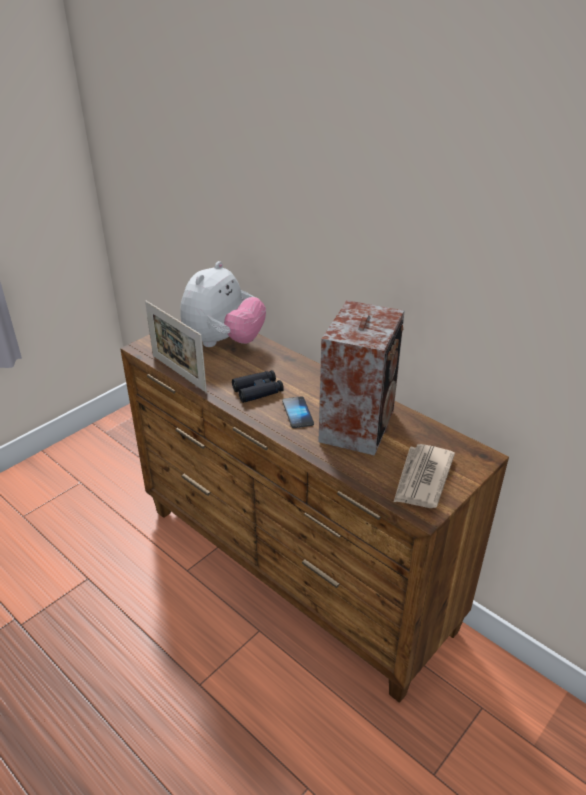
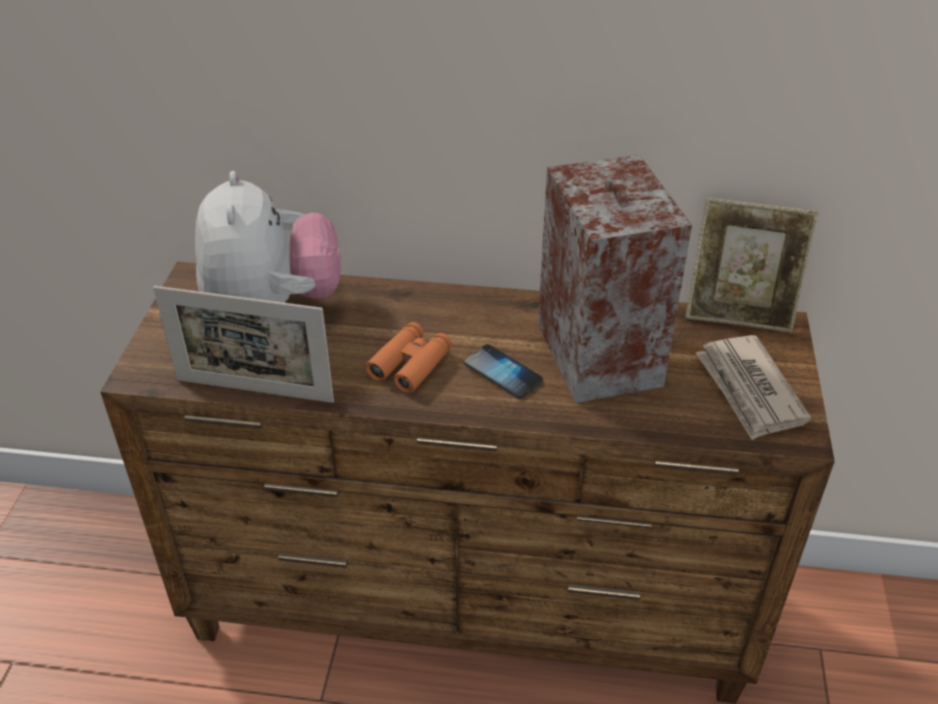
camera: 35 degrees left, 5 degrees up
(258, 391) = (410, 364): black binoculars -> orange binoculars
(463, 439) = (739, 313): none -> picture frame

